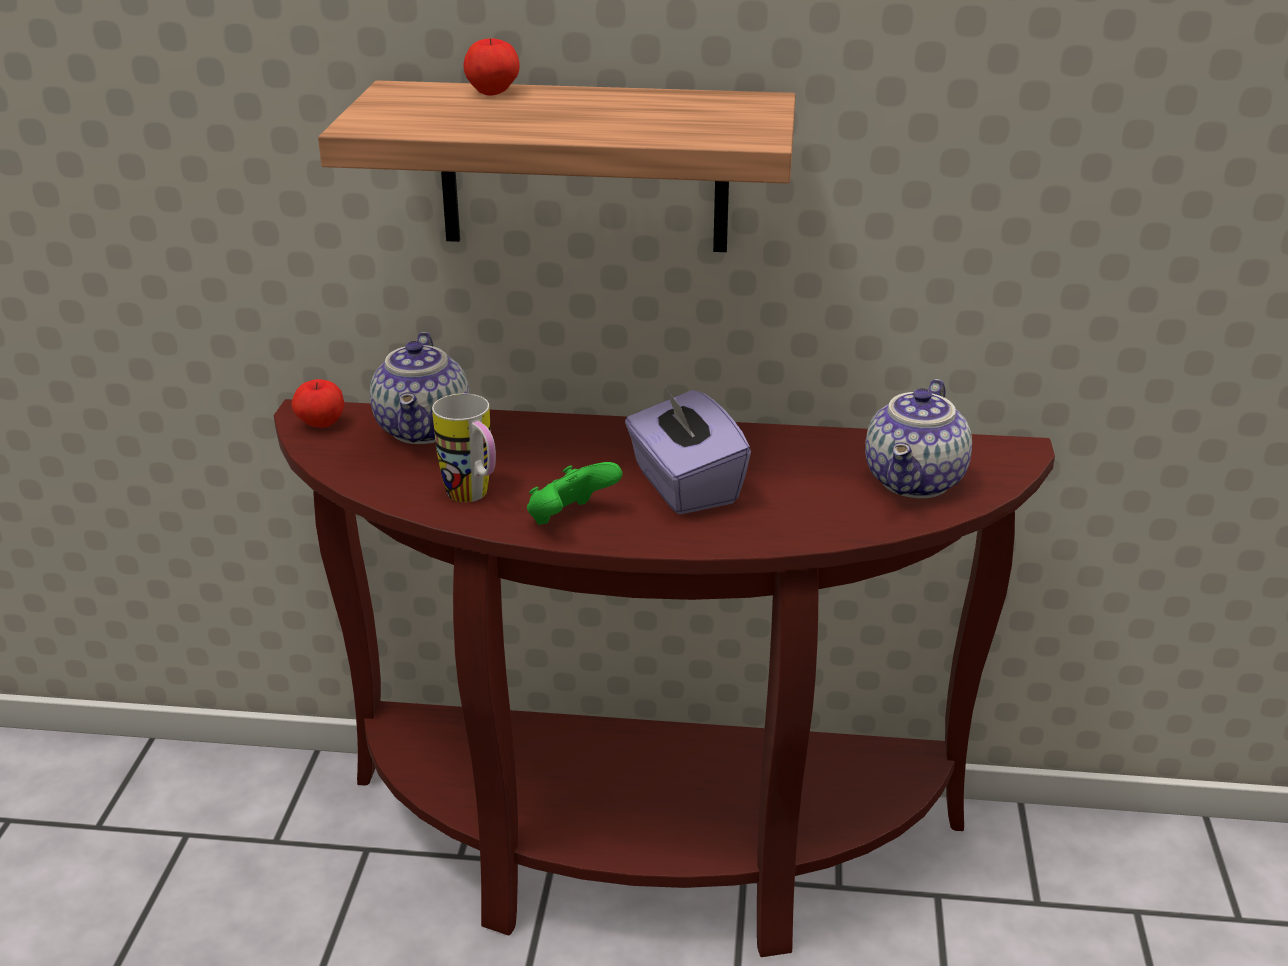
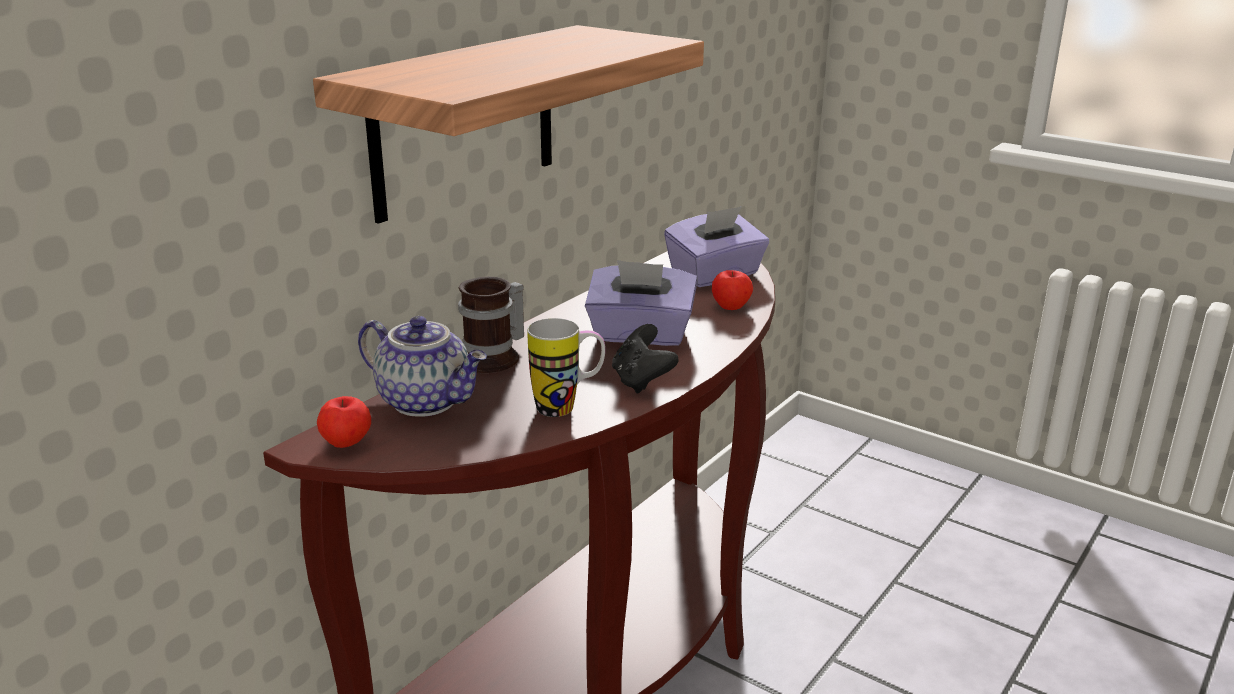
camera: 60 degrees left, 5 degrees down
(493, 92) = (434, 61): apple -> apple (731, 307)
(543, 430) = (495, 358): none -> mug
(570, 519) = (641, 381): green game controller -> black game controller
(916, 482) = (715, 275): teapot -> purple tissue box

